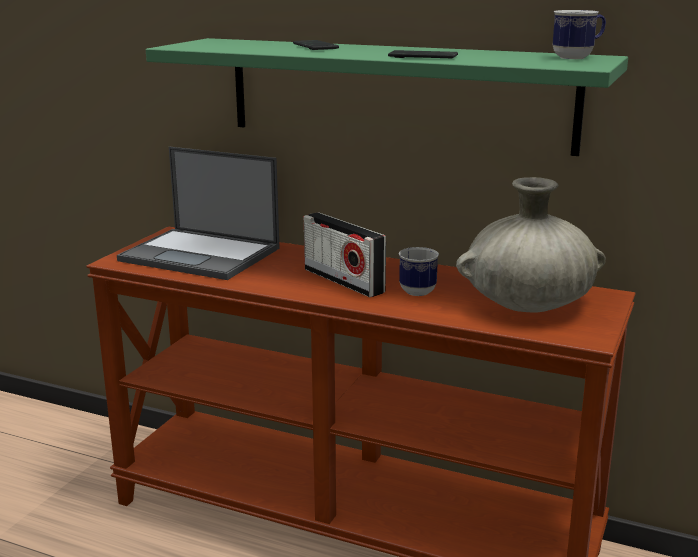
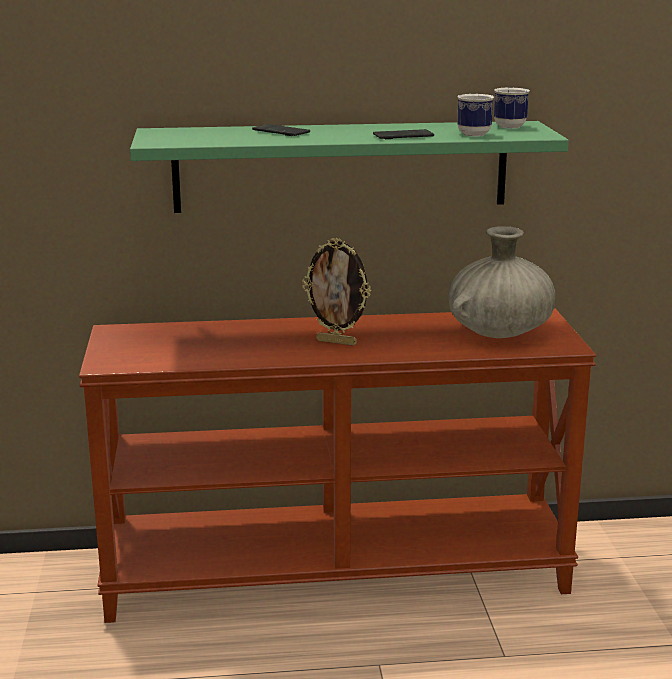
camera: 30 degrees left, 0 degrees up
(202, 254) = (177, 344): laptop -> none
(343, 281) = (337, 342): radio -> picture frame
(418, 289) = (405, 337): mug -> mug (472, 133)

